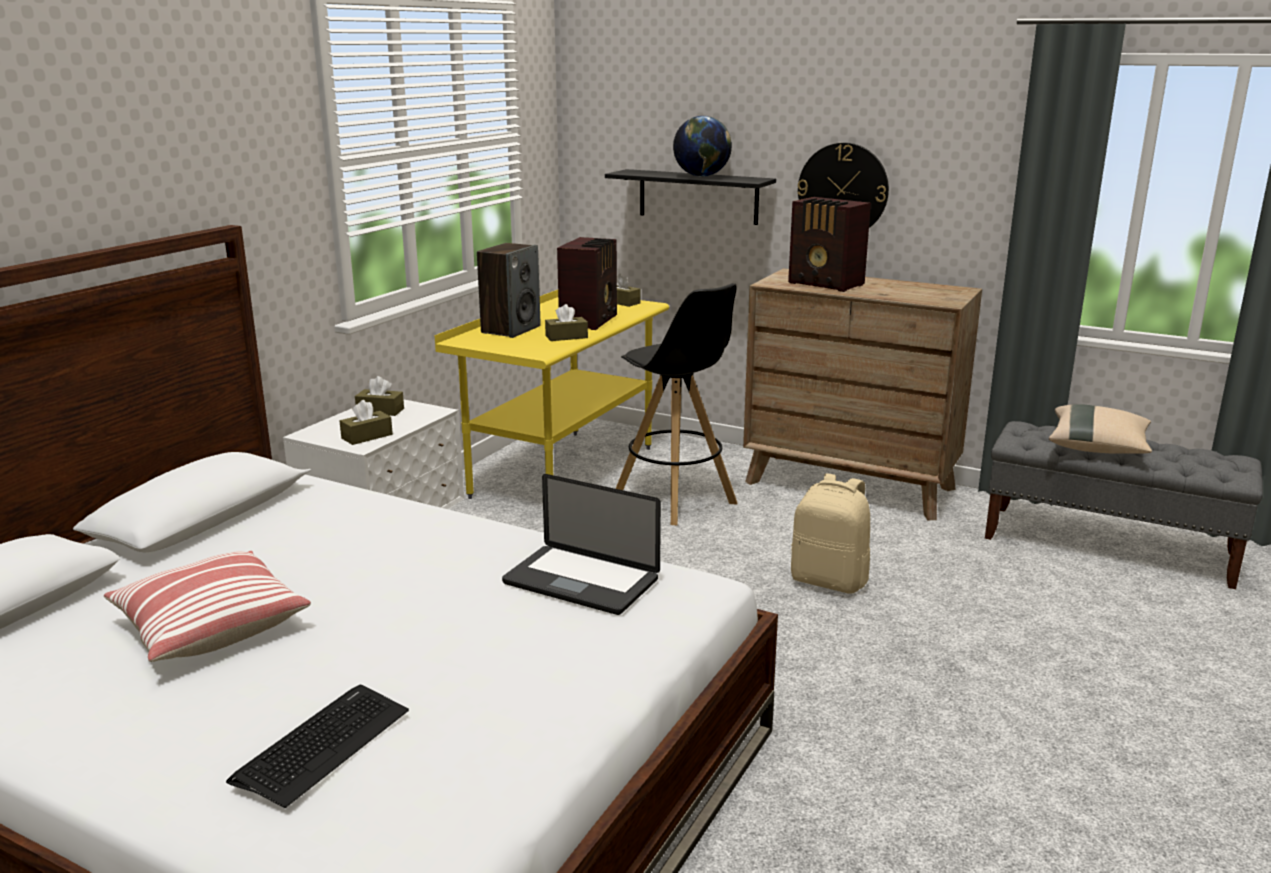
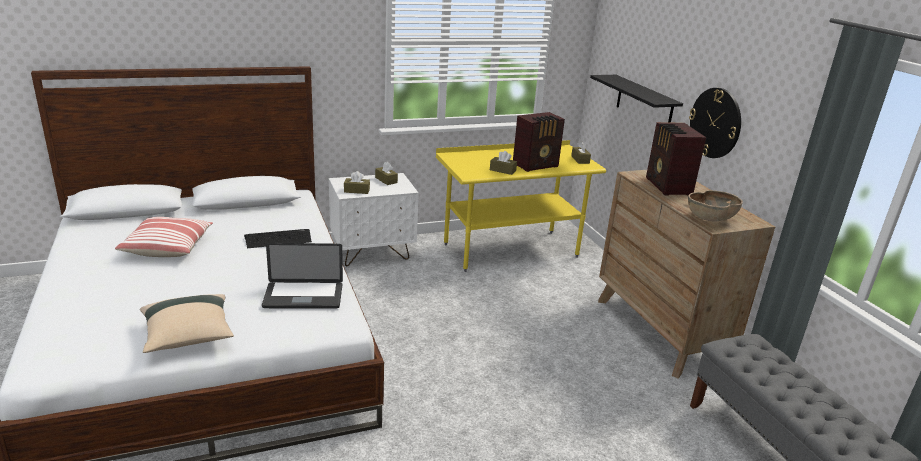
camera: 40 degrees right, 5 degrees up
(322, 745) = (109, 308): keyboard -> keyboard (278, 239)
(511, 329) = (486, 157): speaker -> none
(581, 582) = (303, 296): laptop -> laptop turned 75 degrees counterclockwise
(676, 499) = (542, 291): black stool -> none
(701, 176) = (638, 90): globe -> none
(829, 581) = (545, 376): beige backpack -> none
(927, 298) = (710, 218): none -> brown bowl
(1097, 448) = (779, 380): beige pillow -> beige pillow (188, 336)

